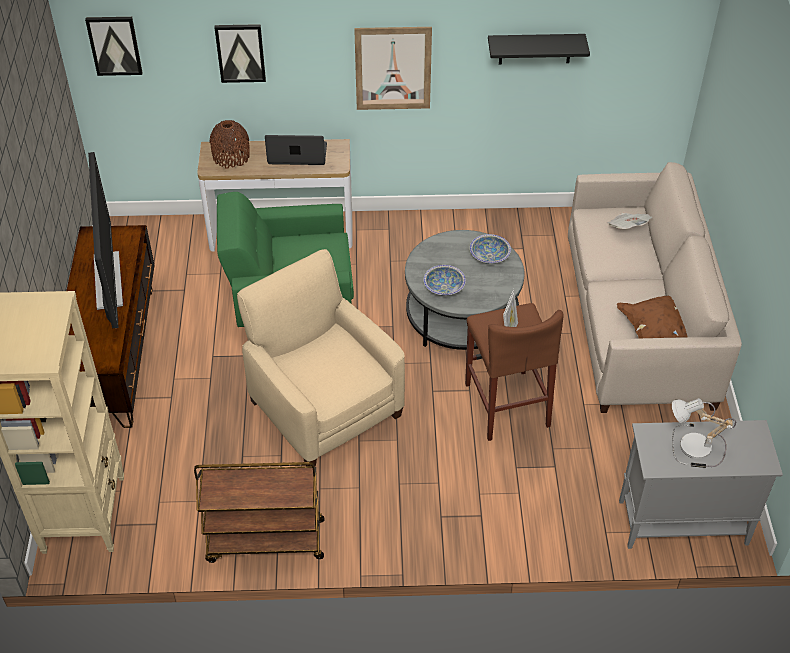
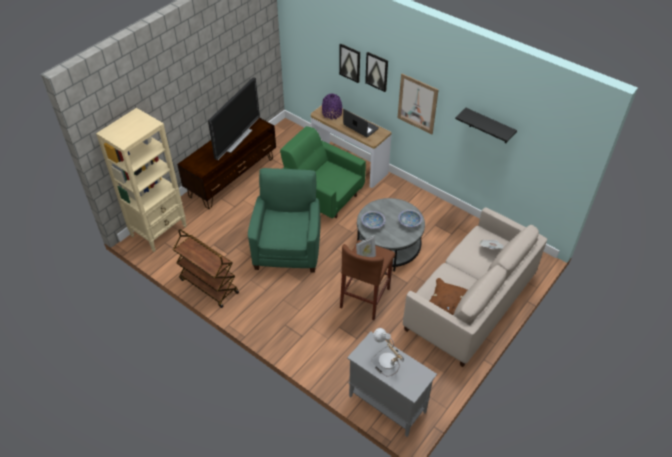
camera: 40 degrees right, 0 degrees up
(114, 45) = (299, 35): picture -> picture (377, 71)
(231, 157) = (332, 113): brown vase -> purple vase
(324, 407) = (287, 248): beige armchair -> green armchair

